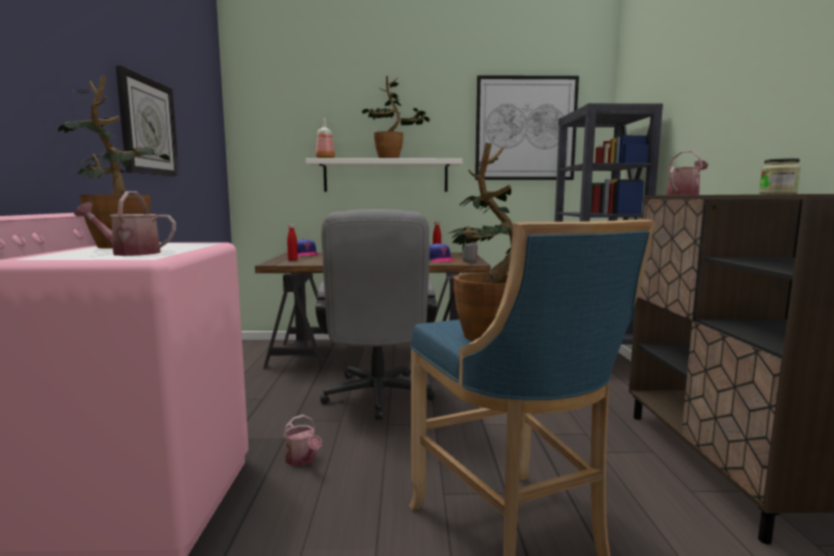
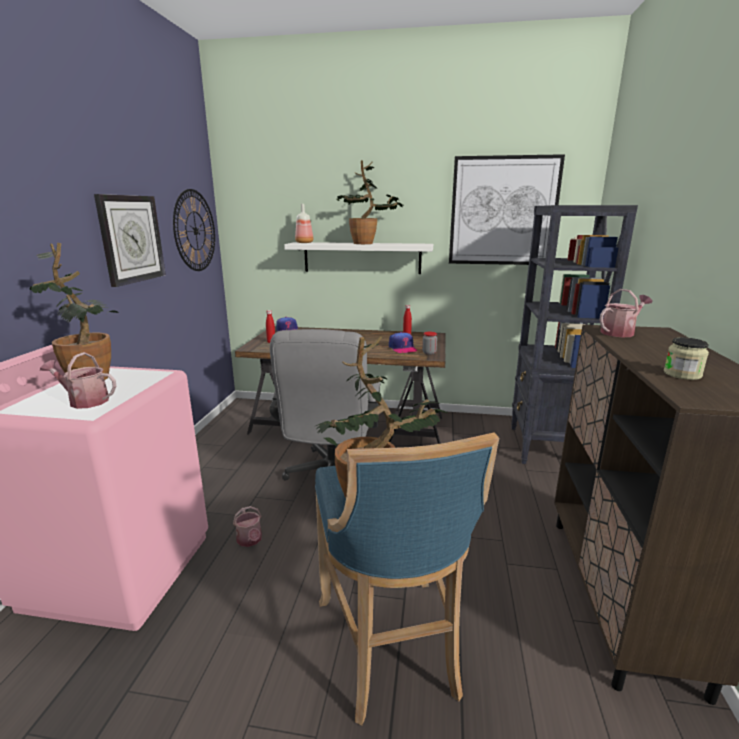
camera: 10 degrees right, 10 degrees up
(206, 141) = (195, 231): none -> wall clock

